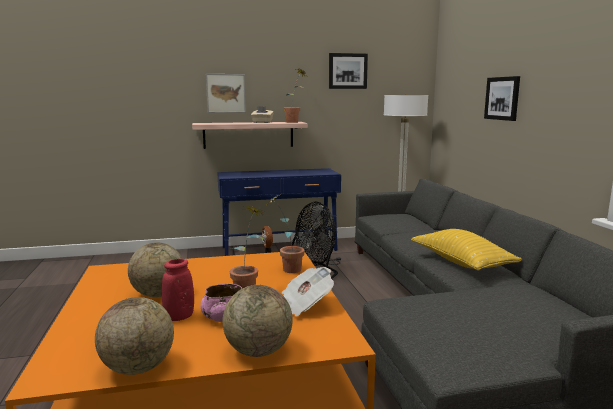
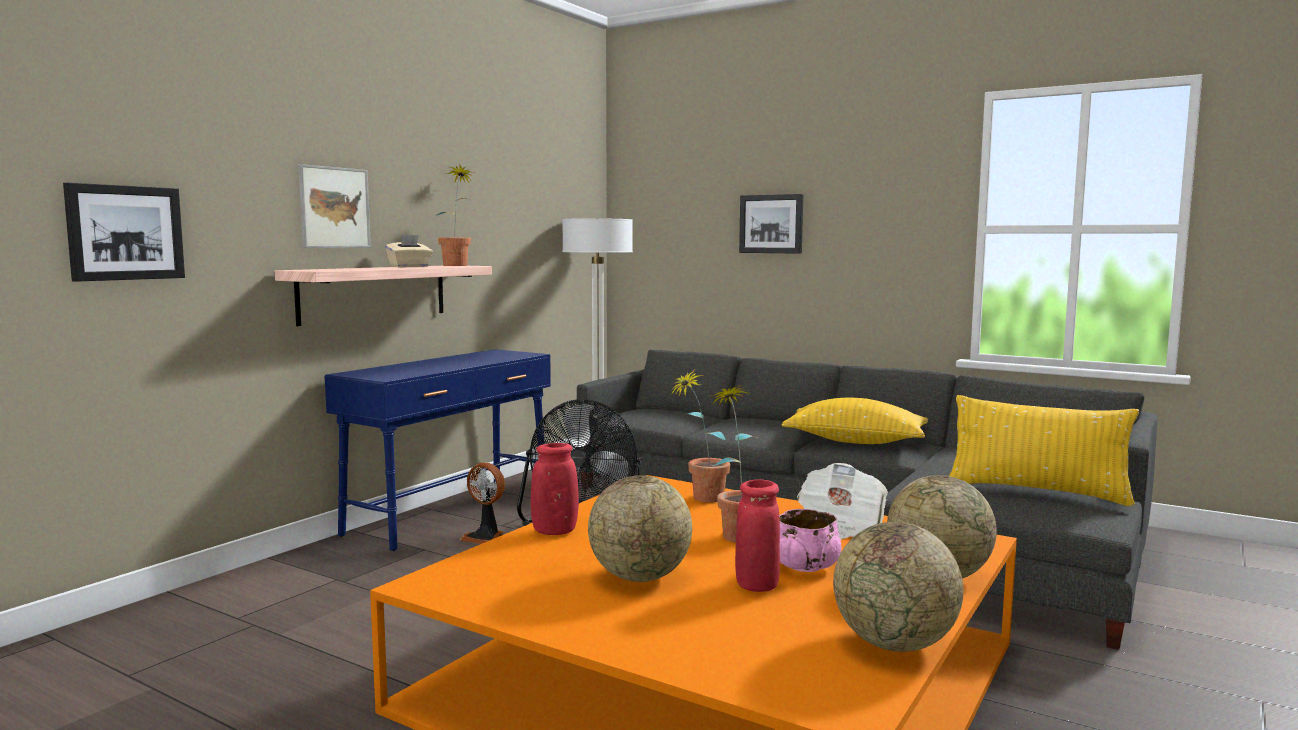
camera: 45 degrees left, 5 degrees down
(192, 264) = (555, 531): none -> red vase
(347, 71) = (511, 176): picture -> picture (125, 233)
(470, 332) = (1037, 492): none -> yellow pillow

